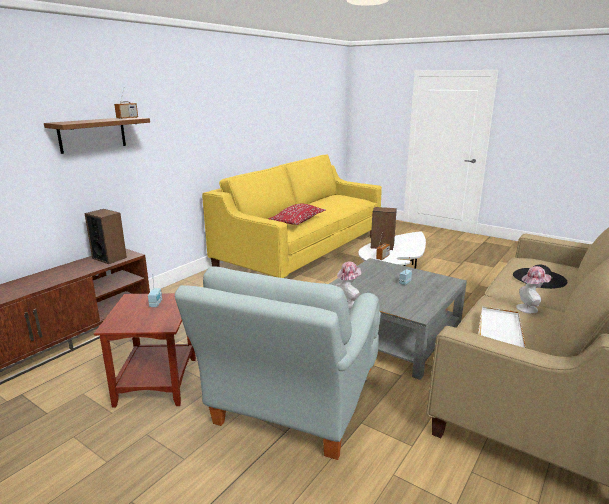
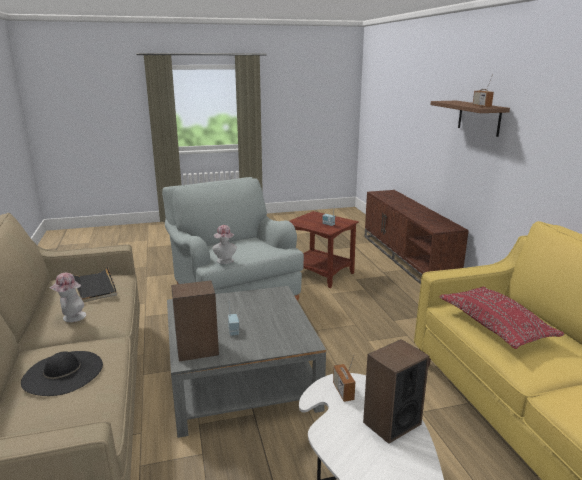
camera: 130 degrees right, 0 degrees up
(109, 258) = (437, 223): speaker -> speaker (197, 350)
(499, 330) = (94, 286): white tray -> black tray

